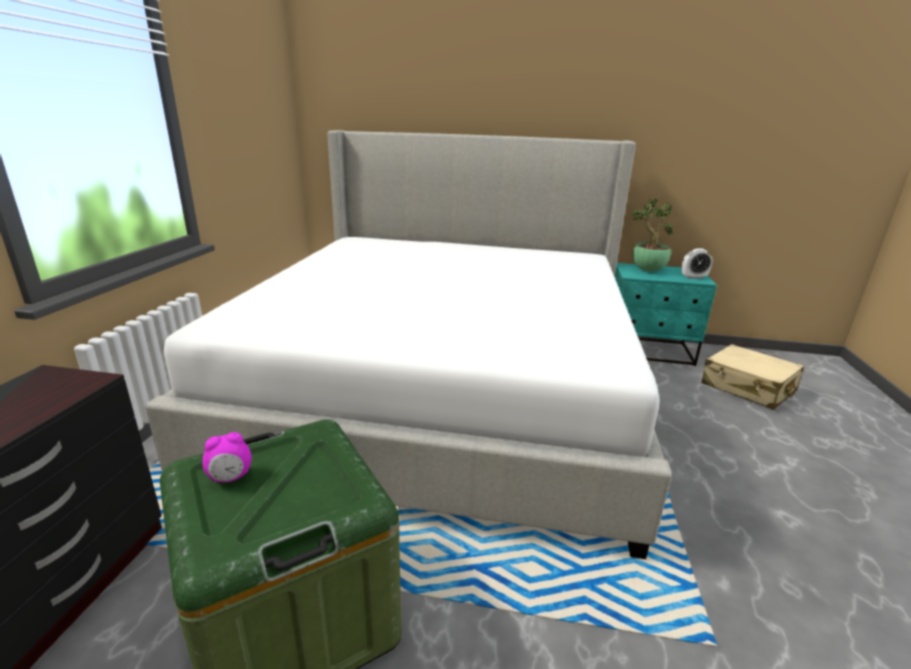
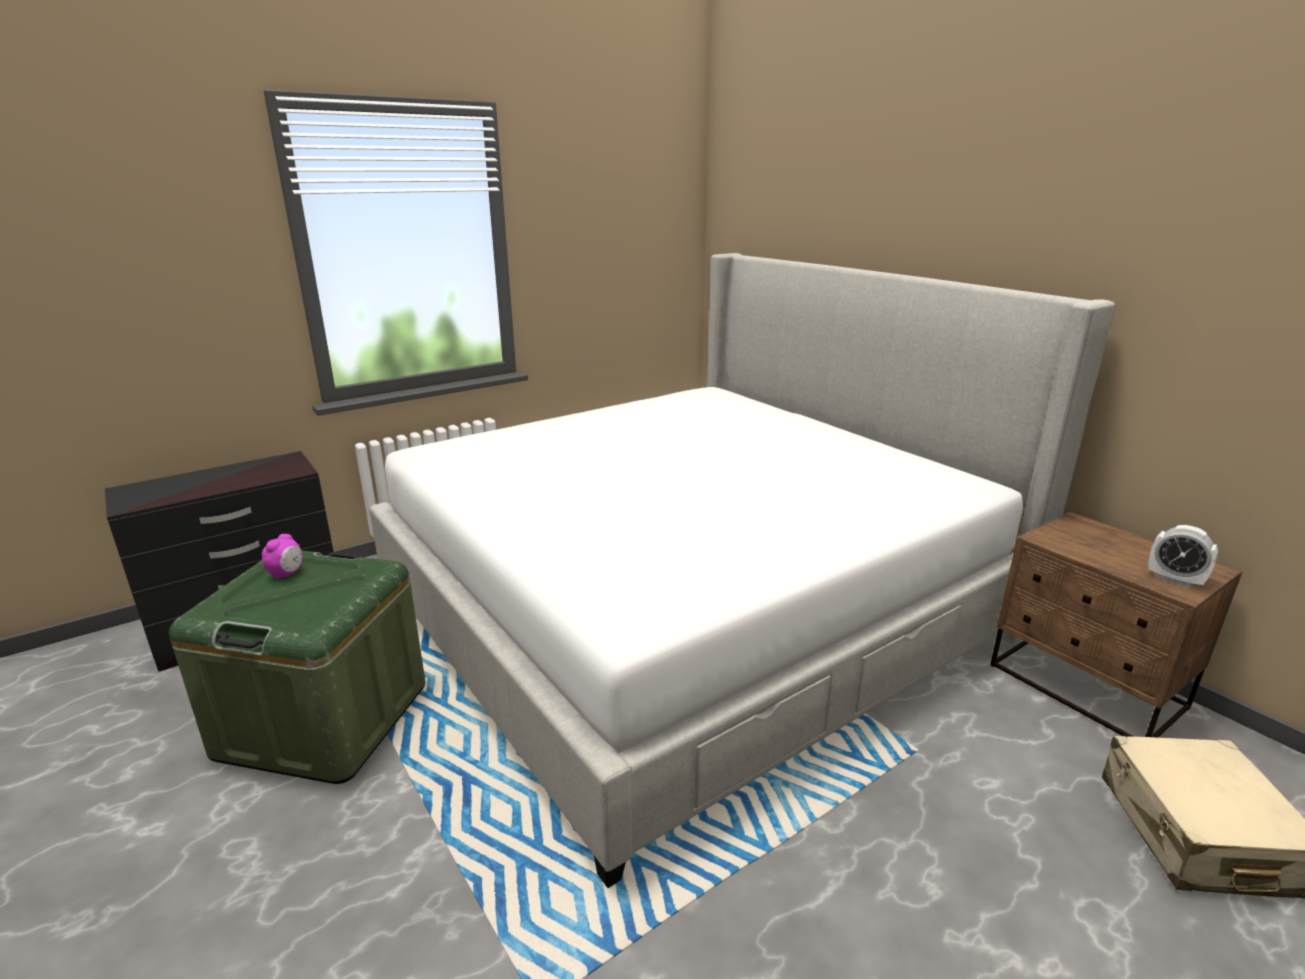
camera: 45 degrees right, 0 degrees up
(230, 478) = (287, 574): alarm clock -> alarm clock turned 90 degrees counterclockwise
(647, 271) = (1098, 541): potted plant -> none
(648, 351) = (1086, 687): turquoise nightstand -> brown nightstand

